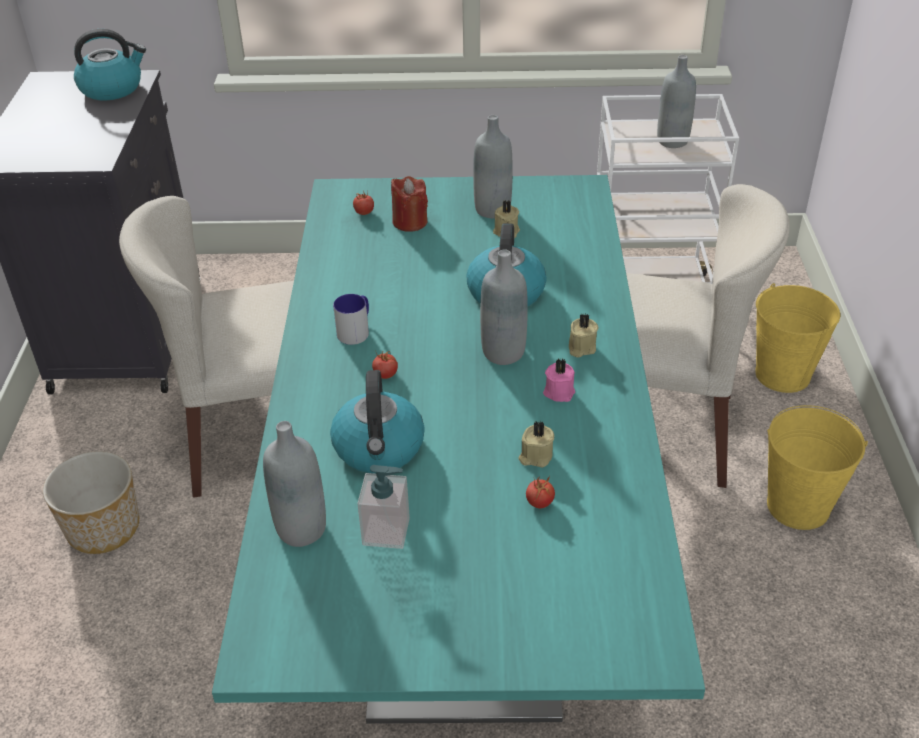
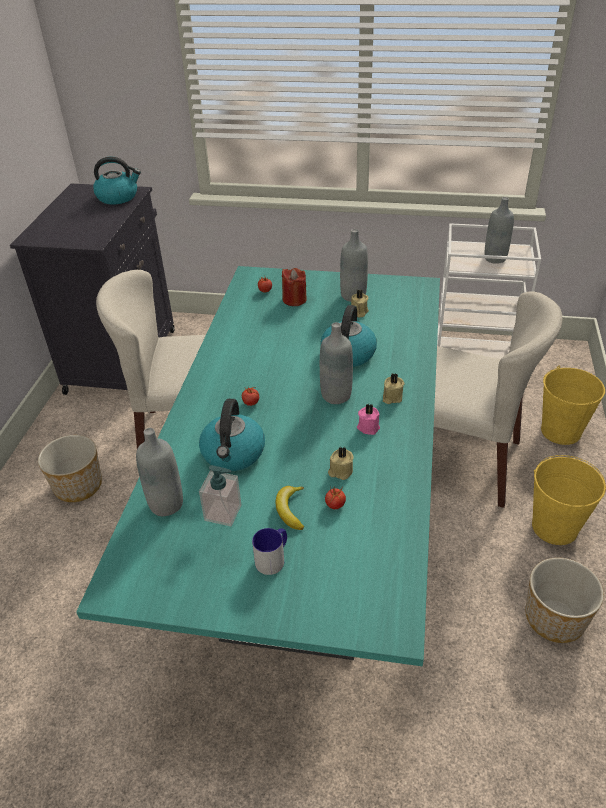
camera: 10 degrees right, 0 degrees up
(356, 330) = (239, 370): mug -> mug (273, 558)
(480, 516) = (290, 510): none -> banana
(819, 629) = (554, 619): none -> planter

